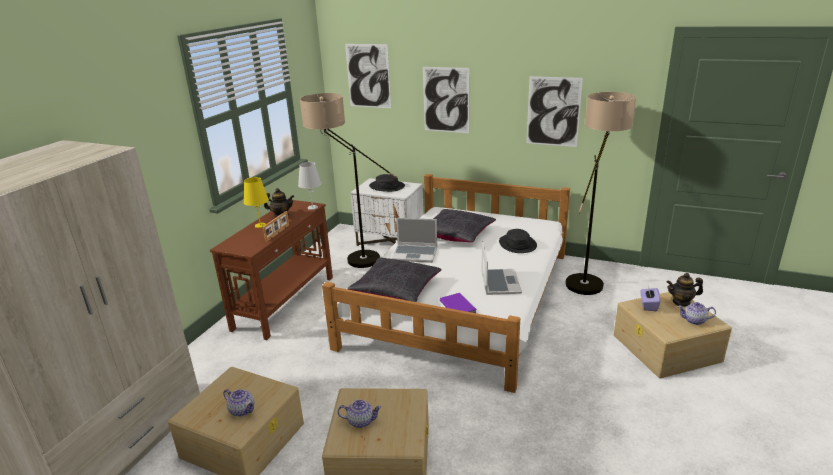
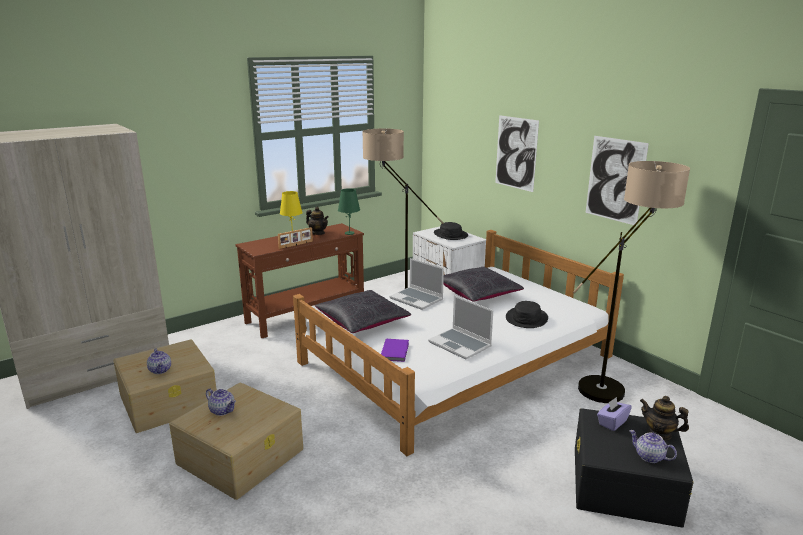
camera: 30 degrees right, 5 degrees down
(312, 207) = (349, 233): white table lamp -> green table lamp
(368, 76) = (455, 120): picture -> none
(499, 282) = (461, 345): laptop -> laptop turned 105 degrees clockwise
(666, 348) = (624, 484): beige storage box -> black storage box

